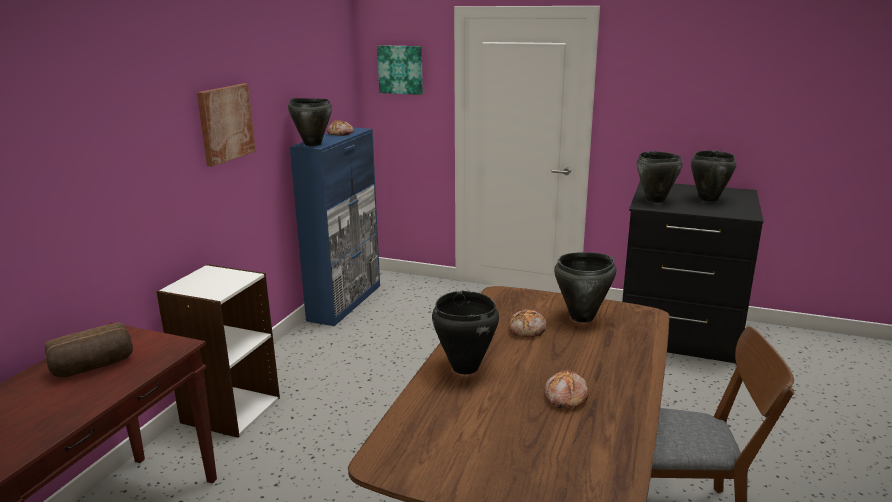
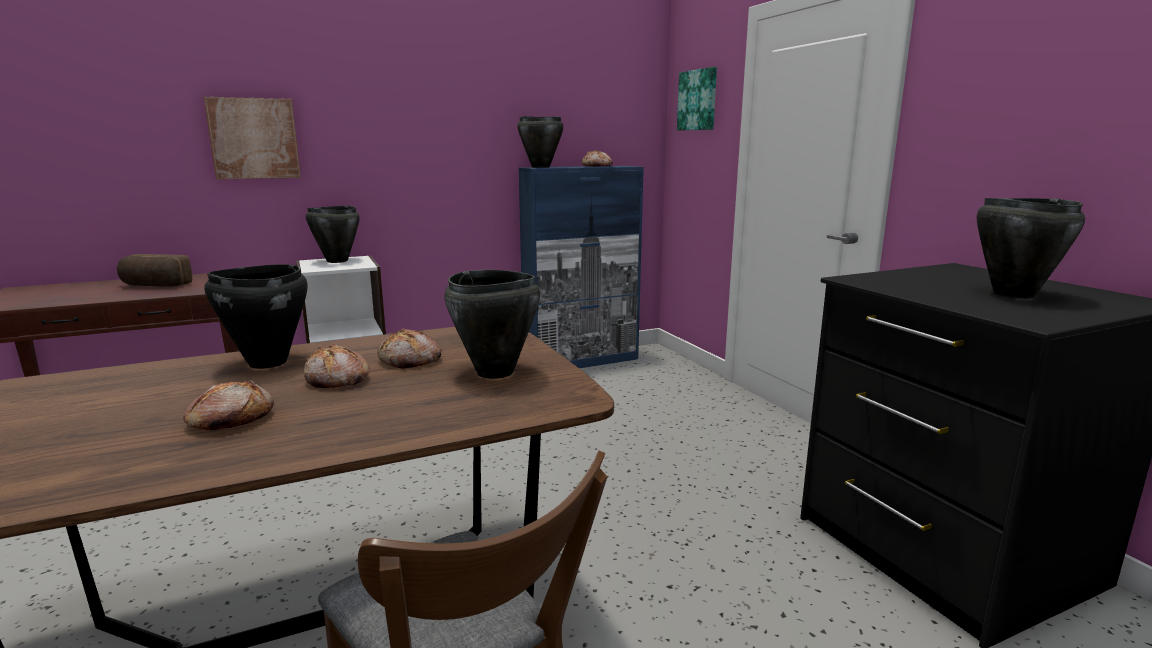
camera: 45 degrees right, 5 degrees down
(225, 123) = (420, 124): picture -> picture (254, 138)
(533, 356) = (336, 380): none -> bread
(655, 200) = (897, 279): black cooking pot -> black cooking pot (336, 261)

